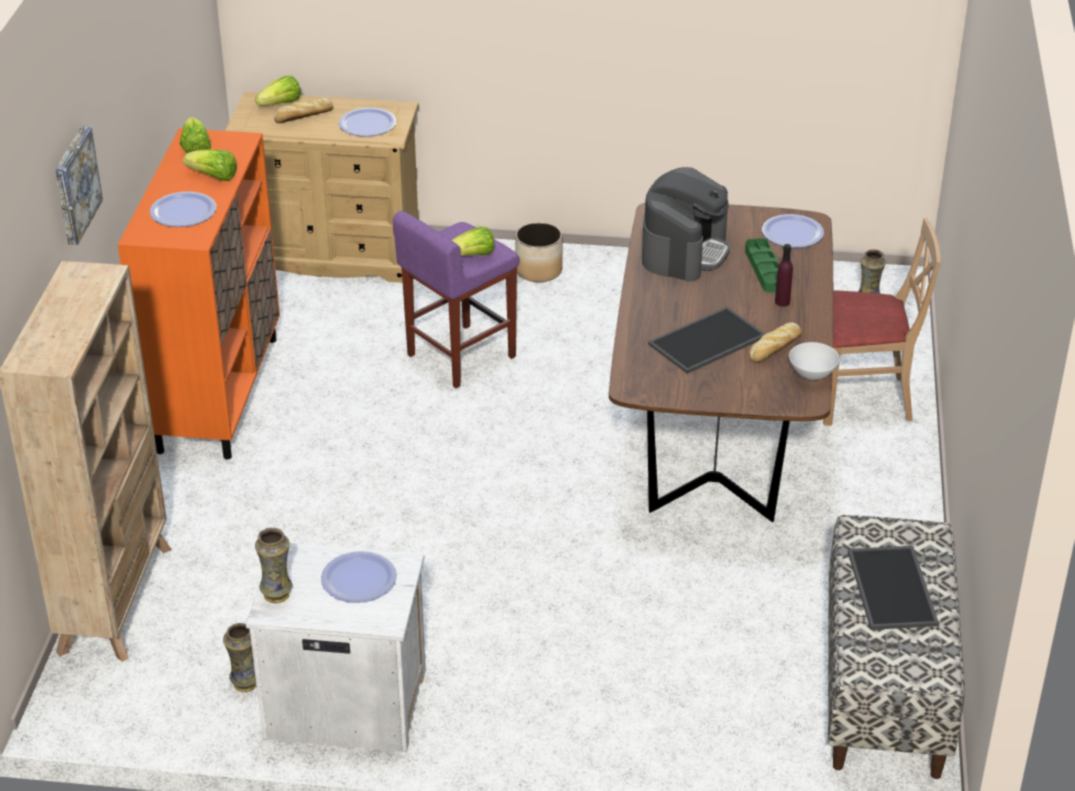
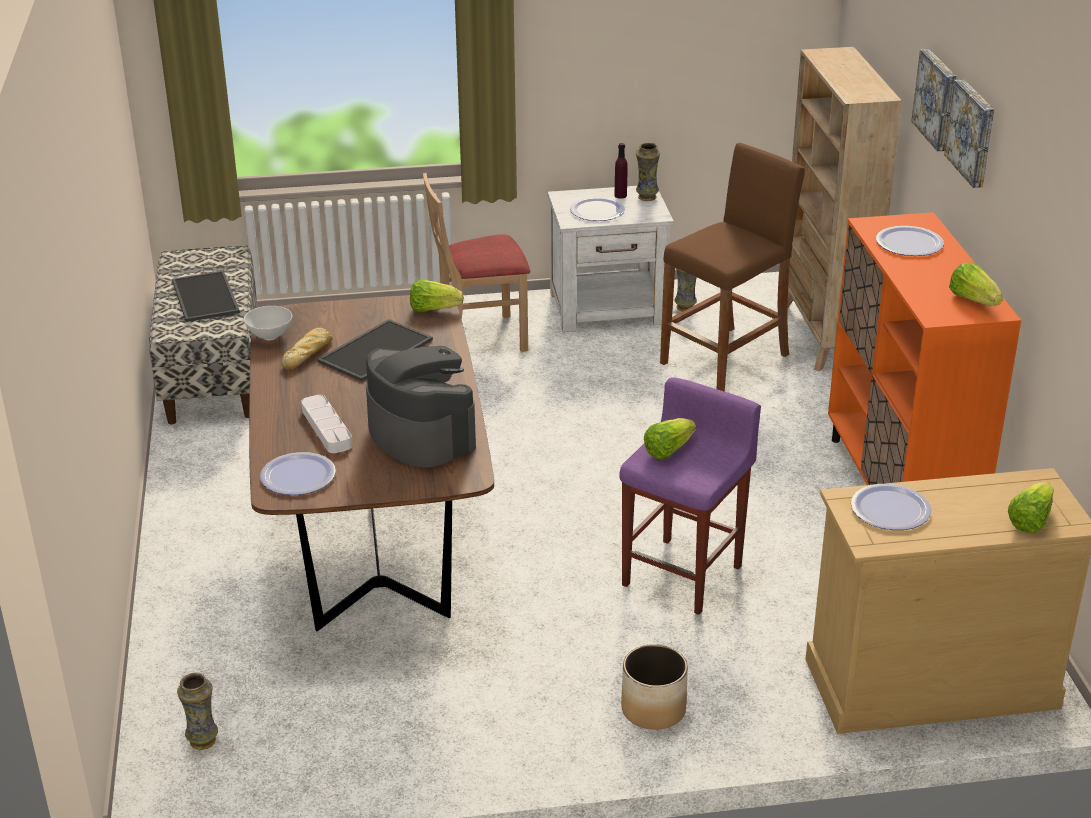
camera: 165 degrees right, 5 degrees down
(104, 129) = (973, 132): none -> picture
(213, 177) = (919, 276): lettuce -> lettuce (433, 309)
(257, 584) = (725, 359): none -> brown stool
(303, 116) = (983, 507): bread -> none
(684, 251) = (421, 434): coffee machine -> coffee machine turned 135 degrees clockwise
(764, 269) = (326, 428): green tray -> white tray
(782, 302) = (304, 397): purple bottle -> purple bottle (620, 195)
(862, 399) = (217, 603): beige chair -> beige chair (480, 337)

